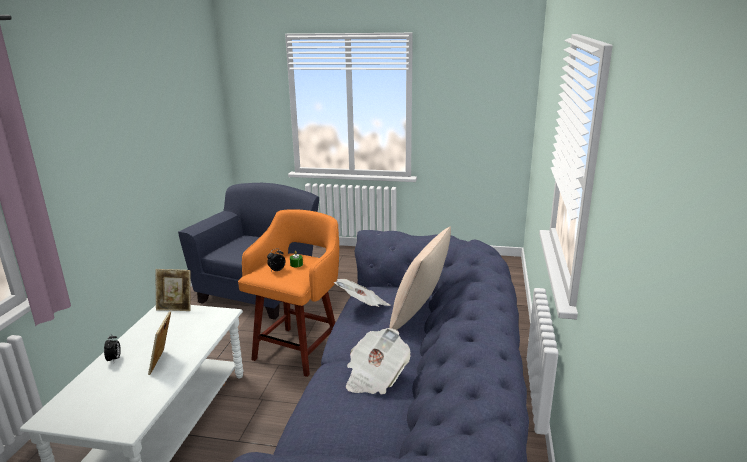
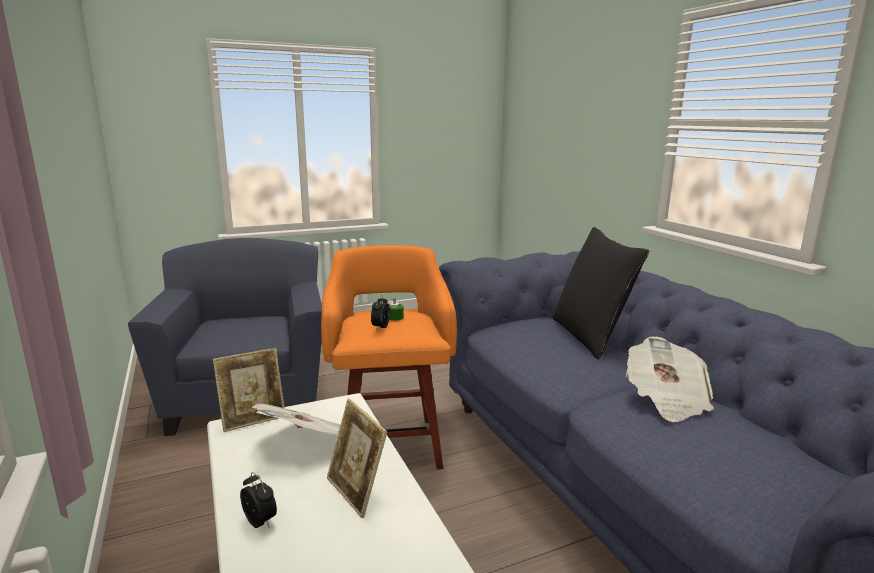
camera: 35 degrees left, 5 degrees down
(363, 306) = (523, 343): newspaper -> newspaper (306, 441)
(419, 315) = (590, 336): beige pillow -> black pillow

